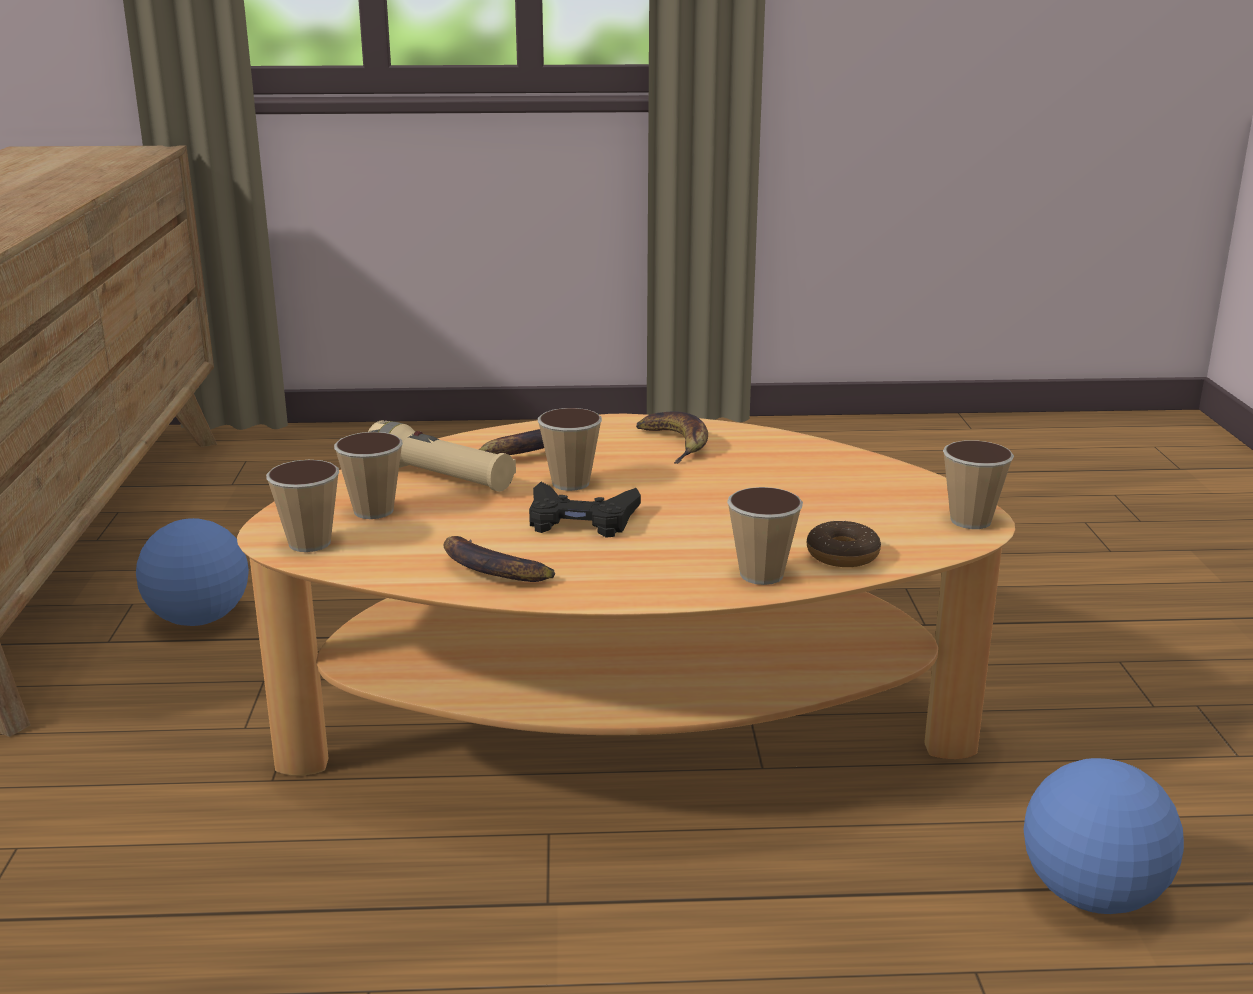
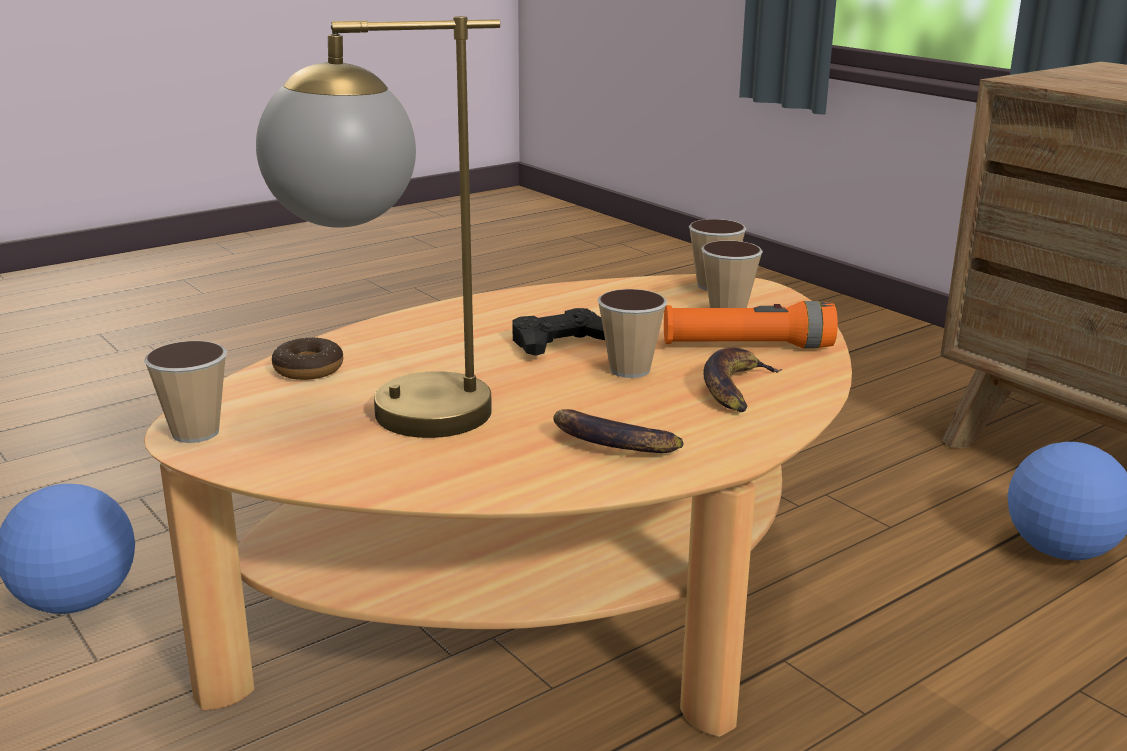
camera: 145 degrees right, 0 degrees up
(440, 477) = (747, 346): beige flashlight -> orange flashlight
(492, 570) = (562, 300): banana -> none
(761, 575) = (363, 340): cup -> none
(808, 495) = (389, 417): none -> table lamp

